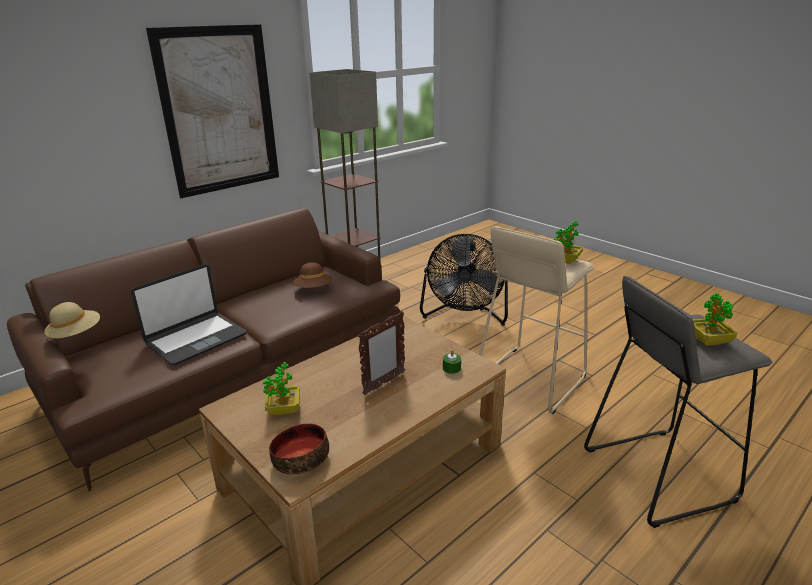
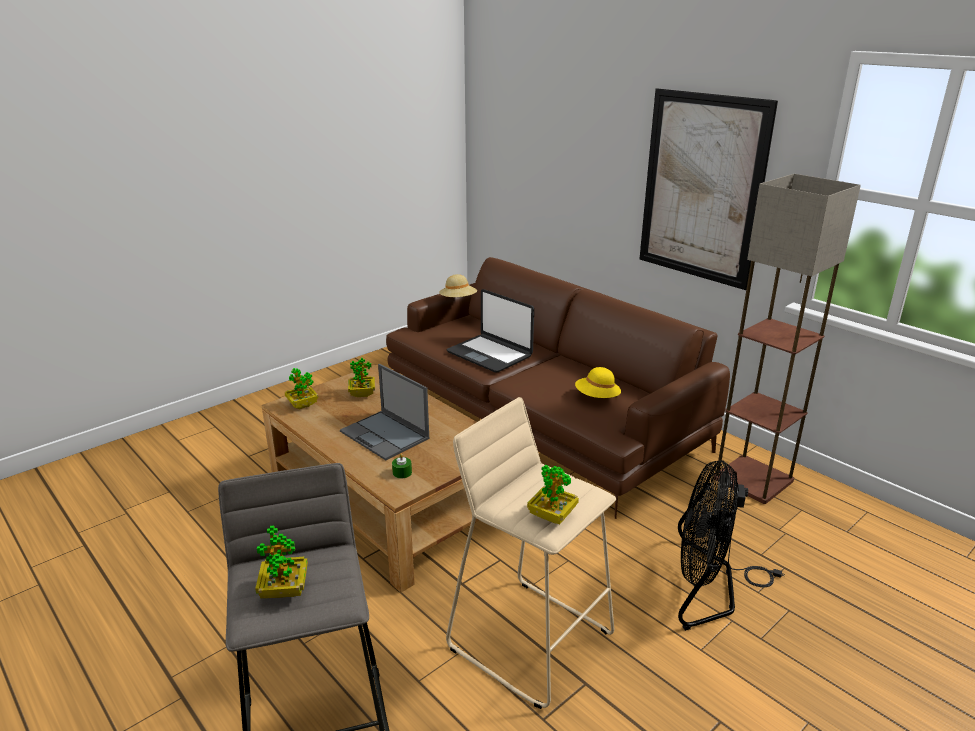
camera: 90 degrees right, 0 degrees up
(301, 458) = (302, 405): bowl -> potted plant
(313, 289) = (597, 397): brown hat -> yellow hat
(383, 383) = (385, 435): picture frame -> laptop

